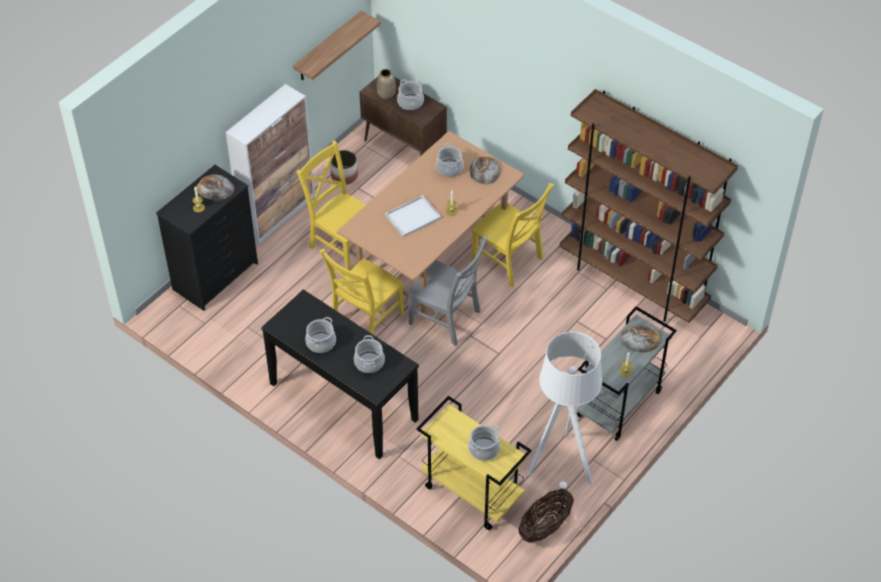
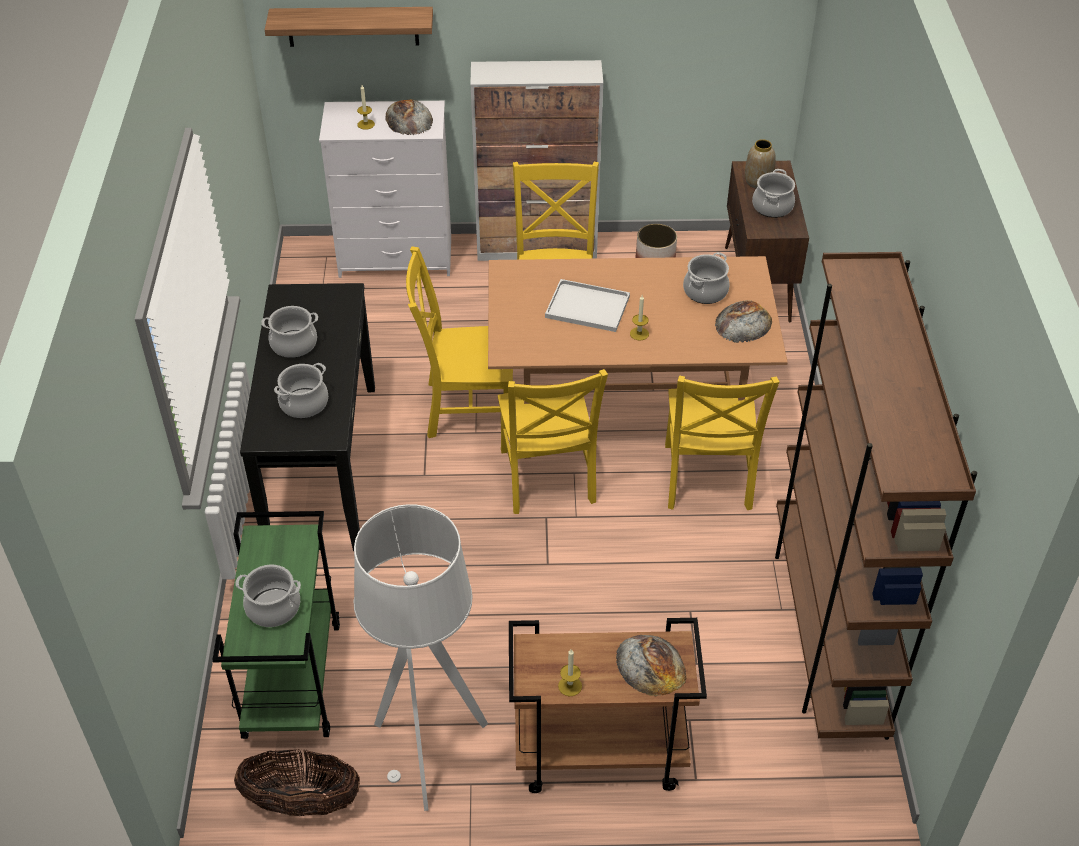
camera: 50 degrees right, 5 degrees down
(216, 275) = (397, 257): black dresser -> white dresser
(328, 47) = (704, 60): shelf -> shelf (353, 26)
(447, 319) = (547, 480): grey chair -> yellow chair
(471, 492) = (291, 678): yellow cart -> green cart
(619, 405) = (598, 754): grey cart -> brown cart

